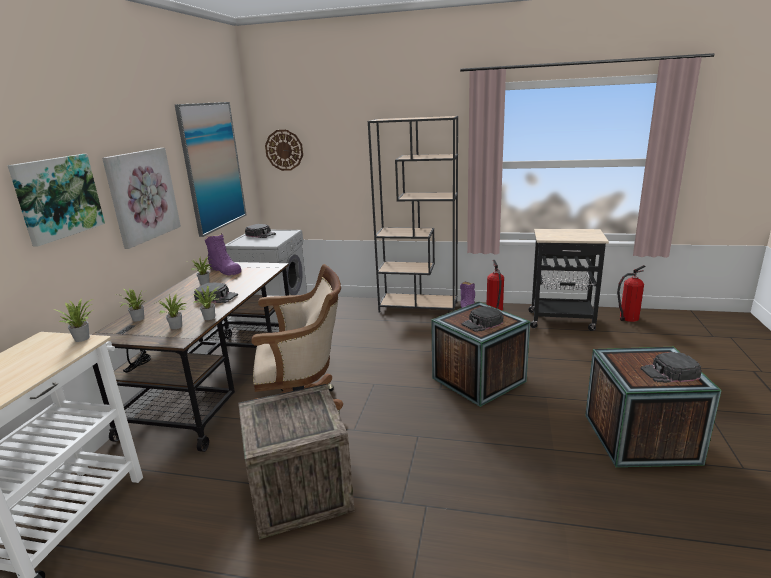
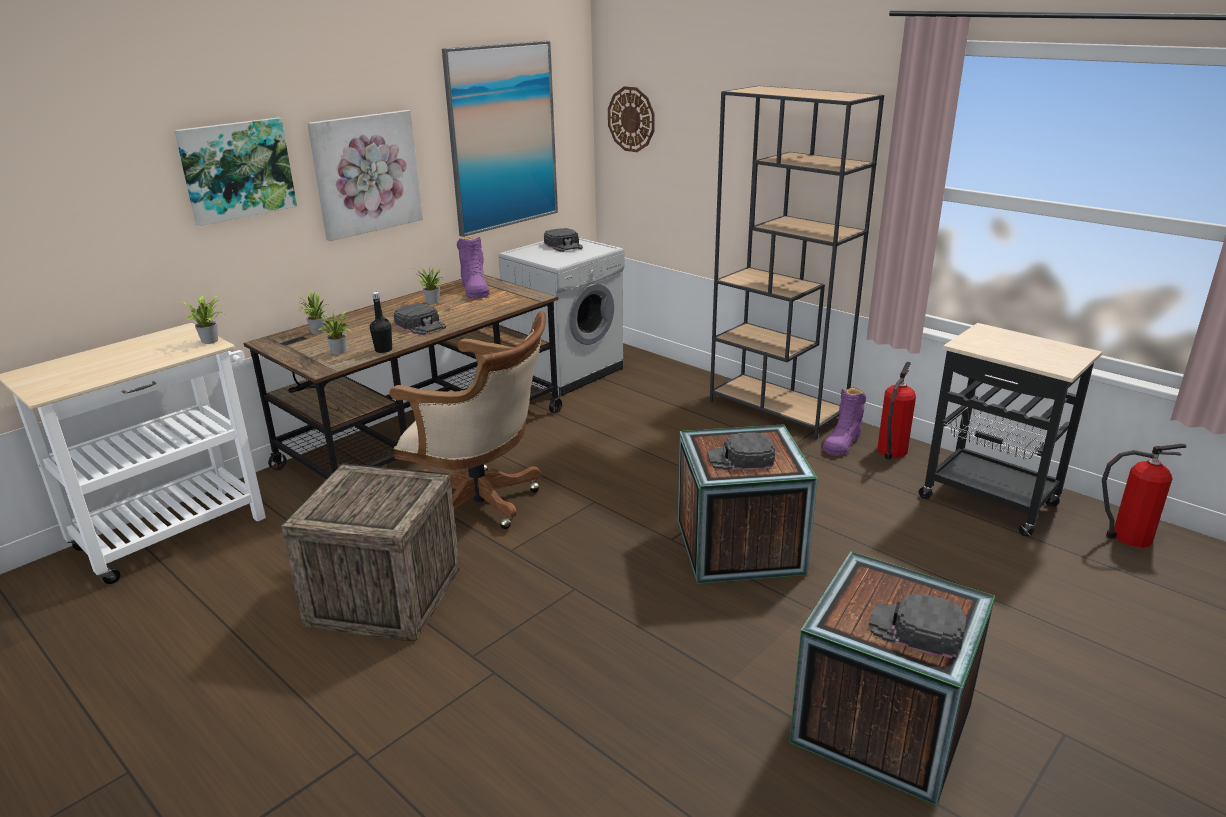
camera: 30 degrees right, 5 degrees up
(211, 317) = (383, 350): potted plant -> black bottle

